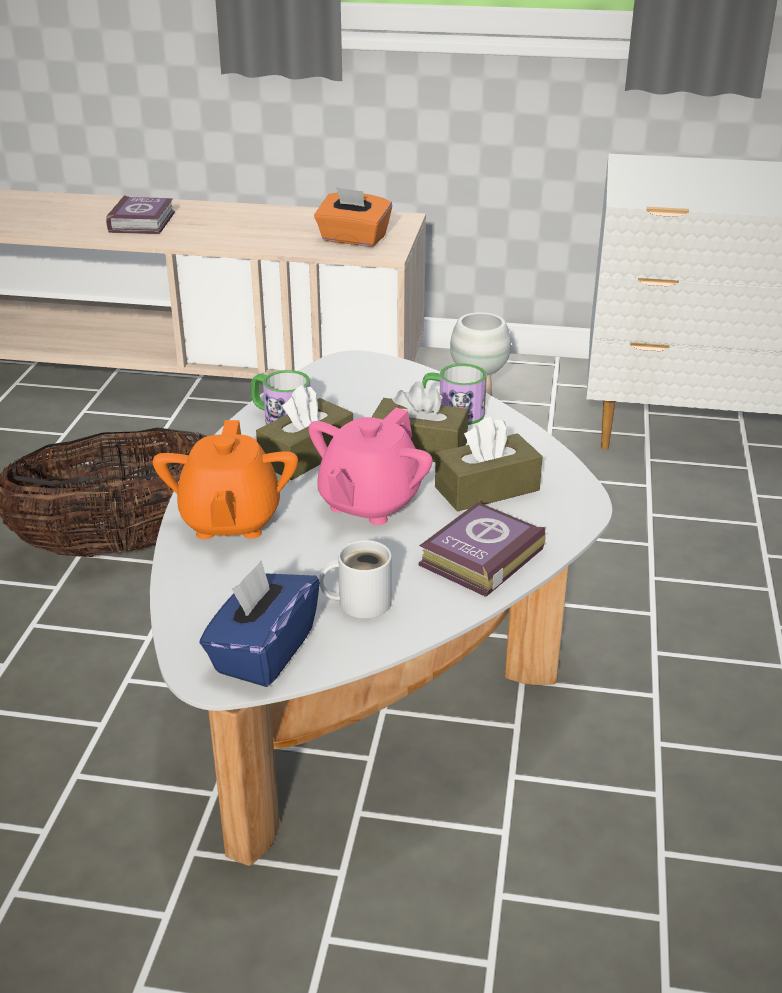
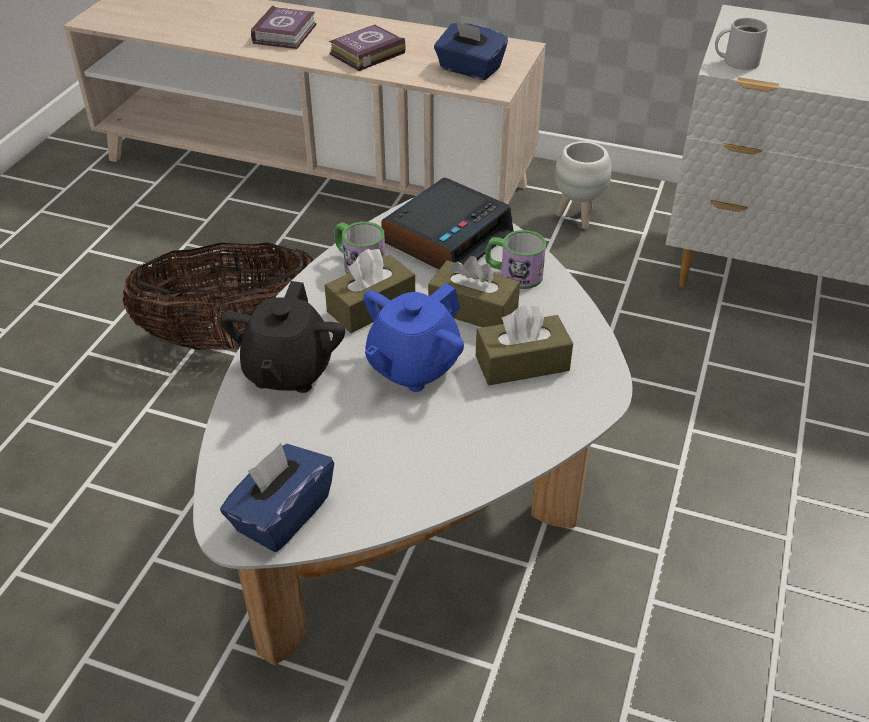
camera: 10 degrees right, 10 degrees up
(230, 521) = (288, 371): orange teapot -> black teapot
(353, 239) = (469, 69): orange tissue box -> blue tissue box
(359, 601) = (376, 473): white mug -> white mug (737, 61)
(369, 503) = (412, 366): pink teapot -> blue teapot
(371, 388) = (447, 238): none -> alarm clock
(478, 557) = (493, 439): book -> book (365, 54)

